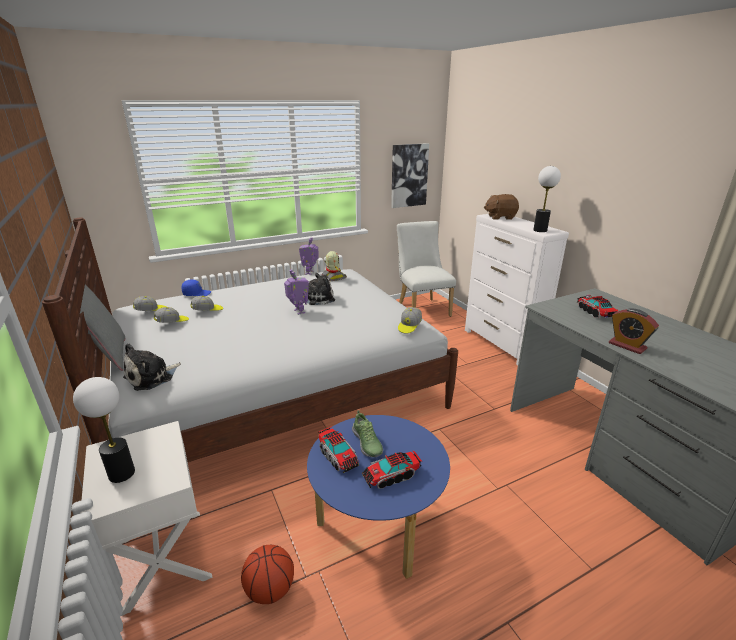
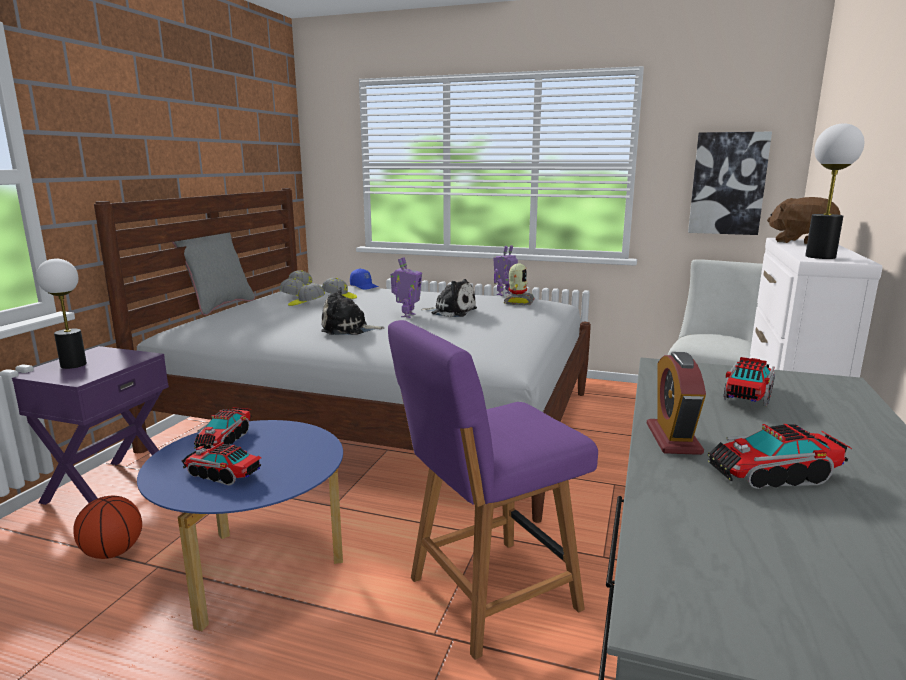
camera: 45 degrees right, 10 degrees down
(152, 377) = (205, 322): plush toy -> plush toy (348, 329)
(162, 559) = (109, 487): white nightstand -> purple nightstand
(367, 443) = (266, 444): shoe -> none
(409, 326) = (488, 356): cap -> cap (306, 303)
(487, 456) = (488, 595): none -> purple chair
(672, 347) = (773, 475): none -> toy truck

